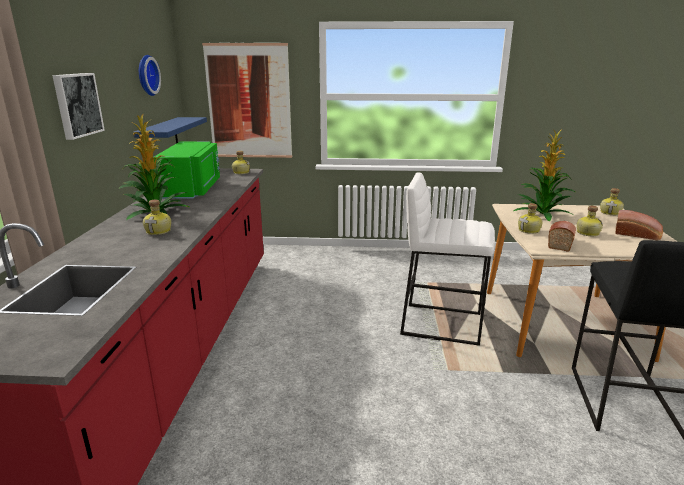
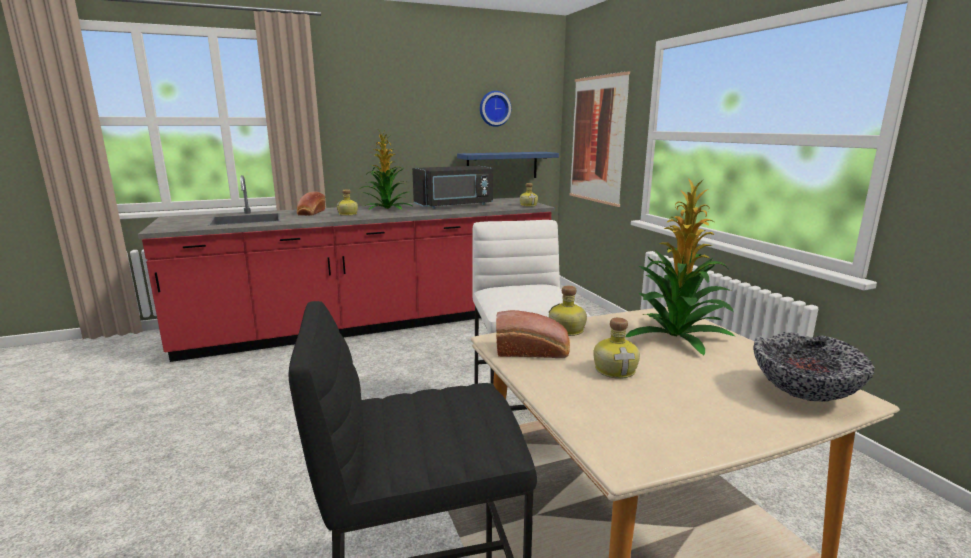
camera: 65 degrees right, 5 degrees down
(77, 105) = (385, 123): picture -> none
(193, 190) = (455, 205): green microwave -> black microwave
(610, 213) = (804, 394): bottle -> bowl
(637, 235) = (677, 418): bread -> bread (311, 213)

